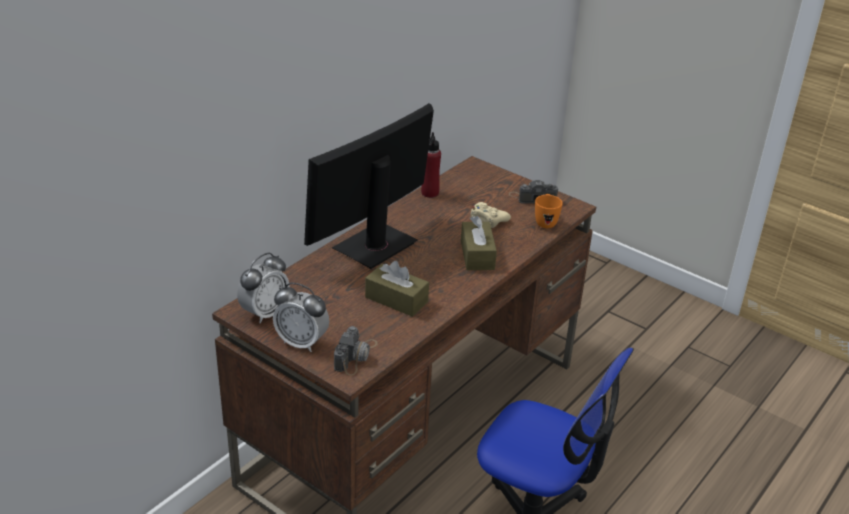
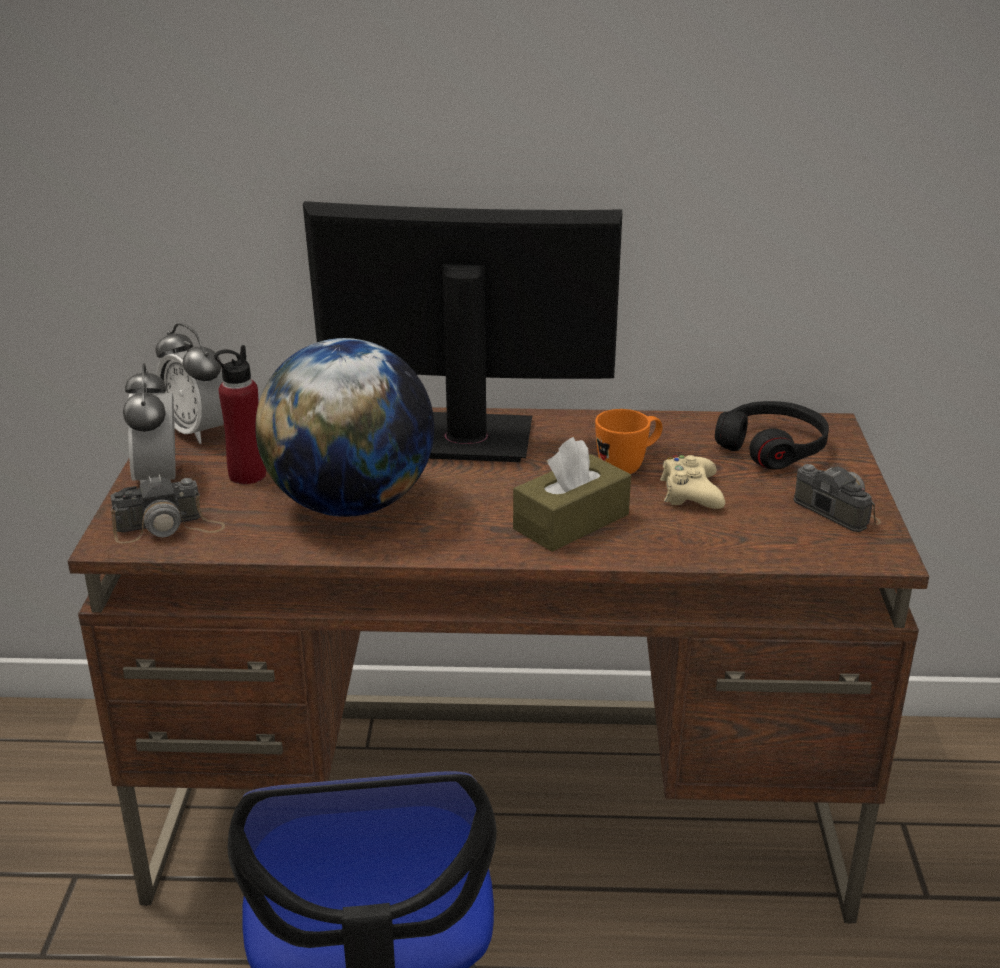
camera: 55 degrees right, 5 degrees down
(265, 313) = (199, 431): alarm clock -> alarm clock turned 45 degrees clockwise
(396, 299) = (351, 504): brown tissue box -> globe
(430, 193) = (679, 423): red bottle -> red bottle (247, 475)
(476, 185) = (772, 447): none -> black headphones
(545, 222) = (779, 544): orange mug -> orange mug (628, 466)

